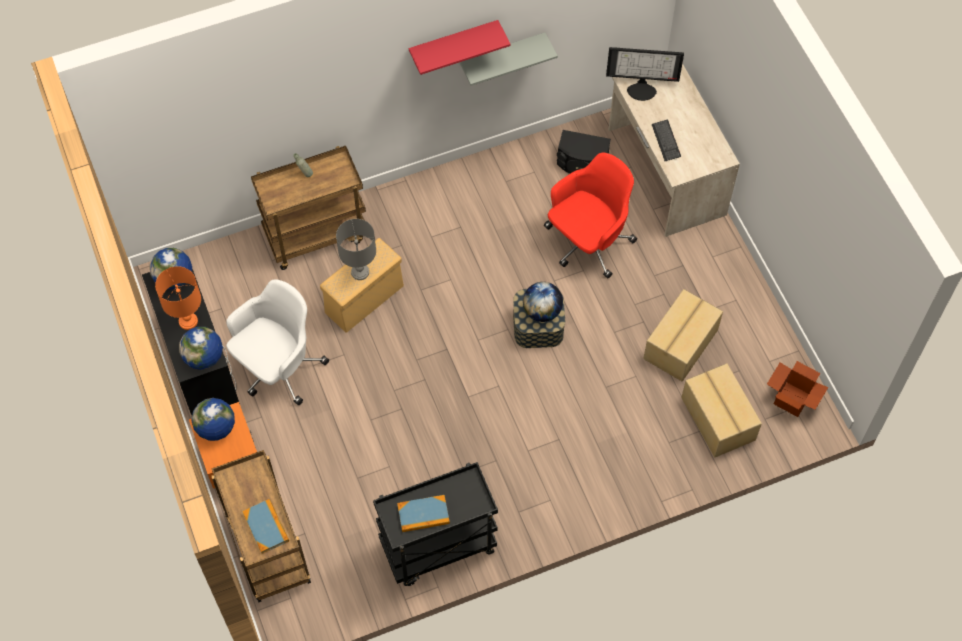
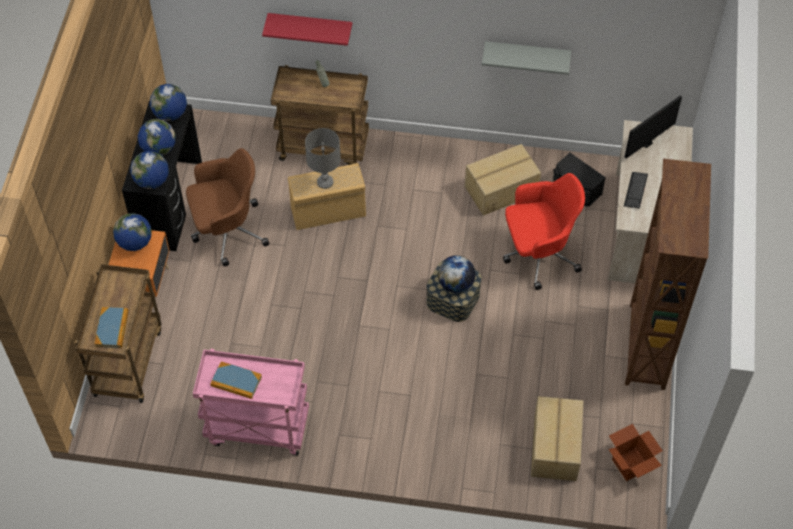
camera: 30 degrees right, 5 degrees down
(188, 321) = (159, 149): orange table lamp -> globe
(278, 368) = (227, 231): white office chair -> brown office chair
(438, 548) = (256, 429): black cart -> pink cart
(453, 44) = (481, 23): red shelf -> red shelf (310, 27)
(642, 89) = (643, 141): monitor -> monitor turned 105 degrees clockwise
(679, 344) = (562, 371): cardboard box -> cardboard box (500, 189)
(737, 283) = (645, 347): none -> brown bookcase

